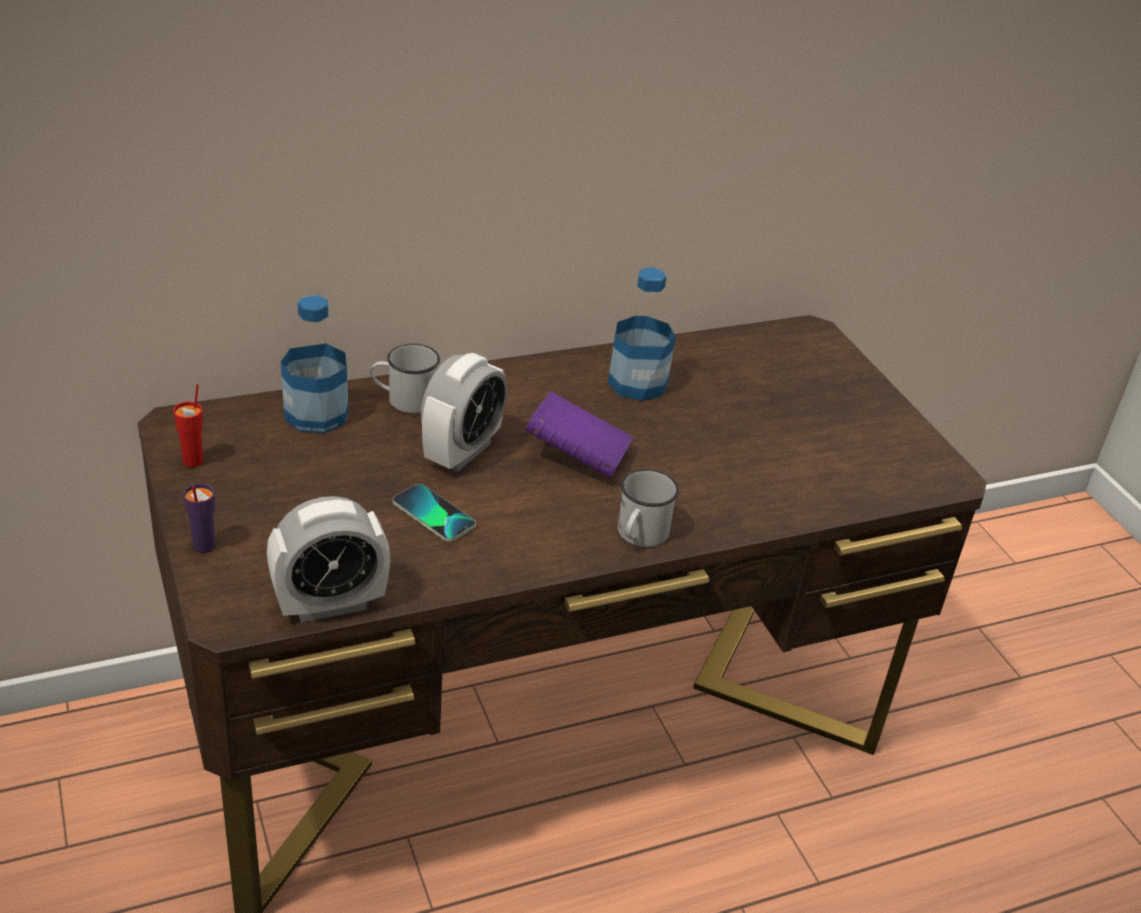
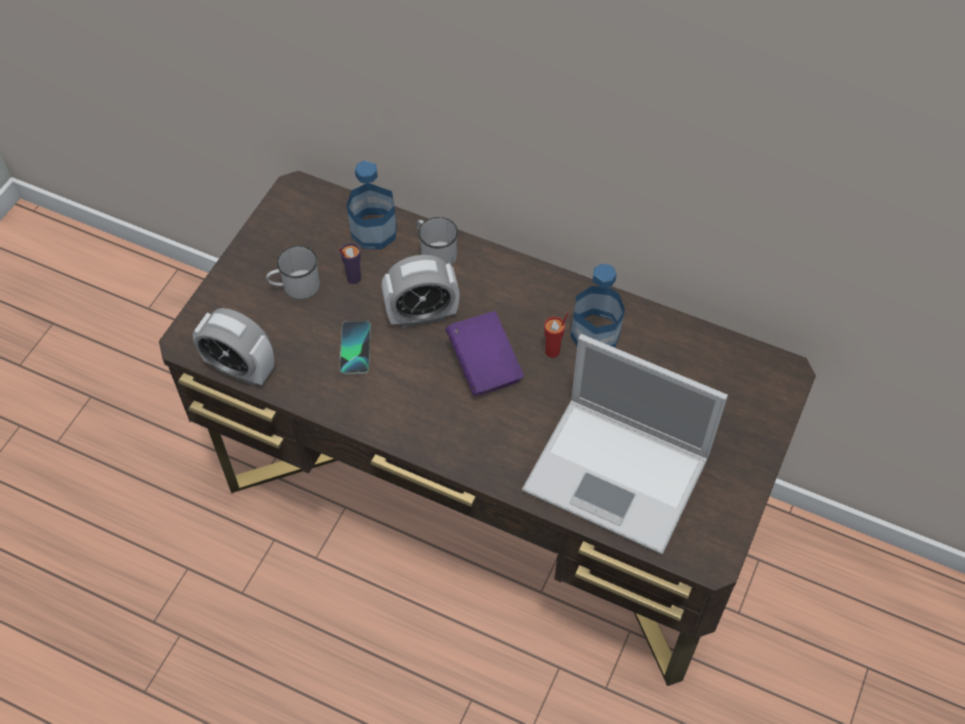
camera: 50 degrees right, 20 degrees up
(193, 461) = (277, 223): red cup -> red cup (553, 351)
(203, 546) = (223, 286): purple cup -> purple cup (353, 278)
(639, 536) = (449, 448): white mug -> white mug (295, 286)
(803, 466) = (619, 475): none -> laptop

